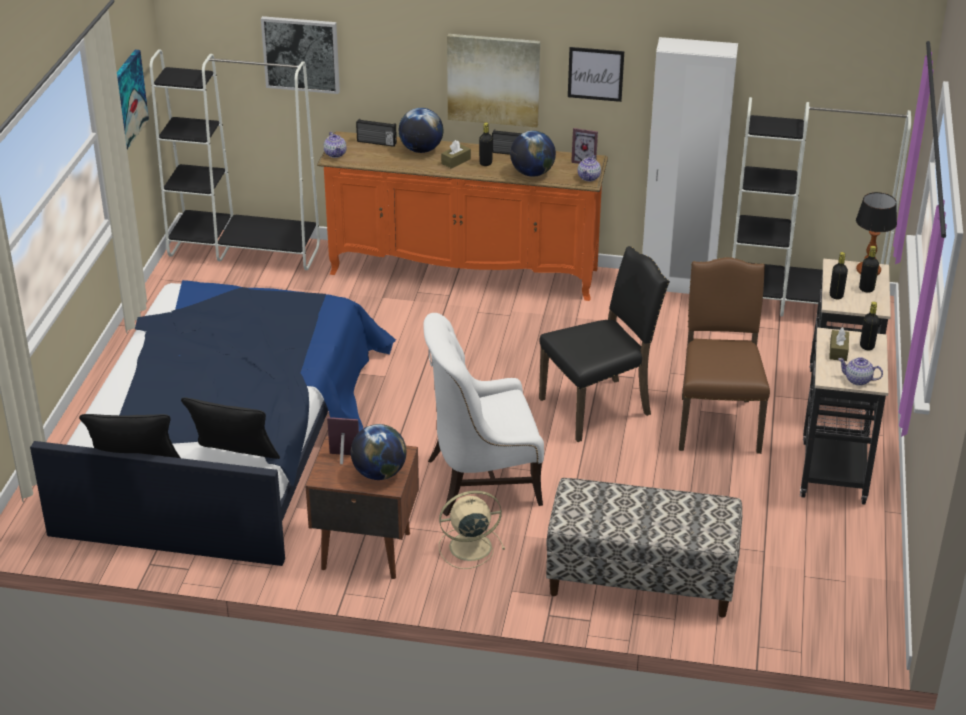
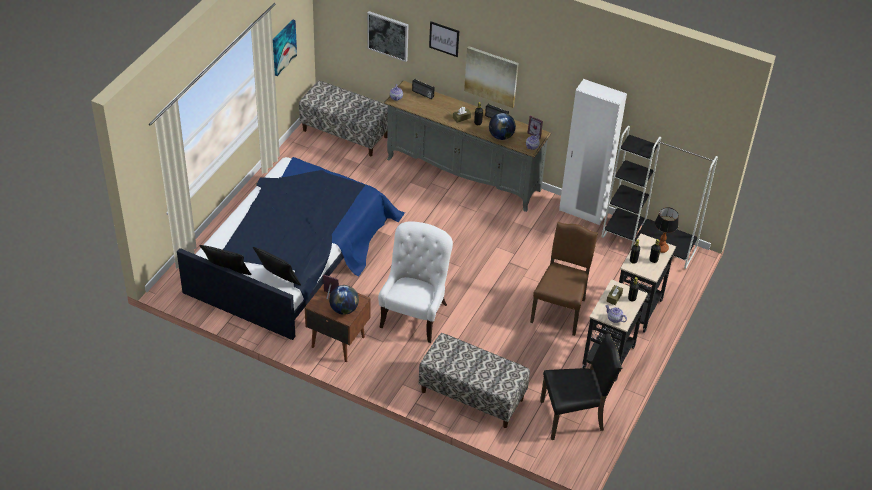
camera: 15 degrees right, 10 degrees up
(245, 252) = (345, 133): black clothes rack -> bench
(421, 150) = (445, 105): globe -> none
(464, 272) = (463, 175): orange dresser -> grey dresser
(468, 547) = (391, 353): beige fan -> none
(481, 481) = (415, 315): white chair -> white chair turned 105 degrees clockwise
(595, 74) = (547, 88): picture -> picture (444, 38)
(598, 407) = (498, 284): black chair -> black chair (573, 416)

